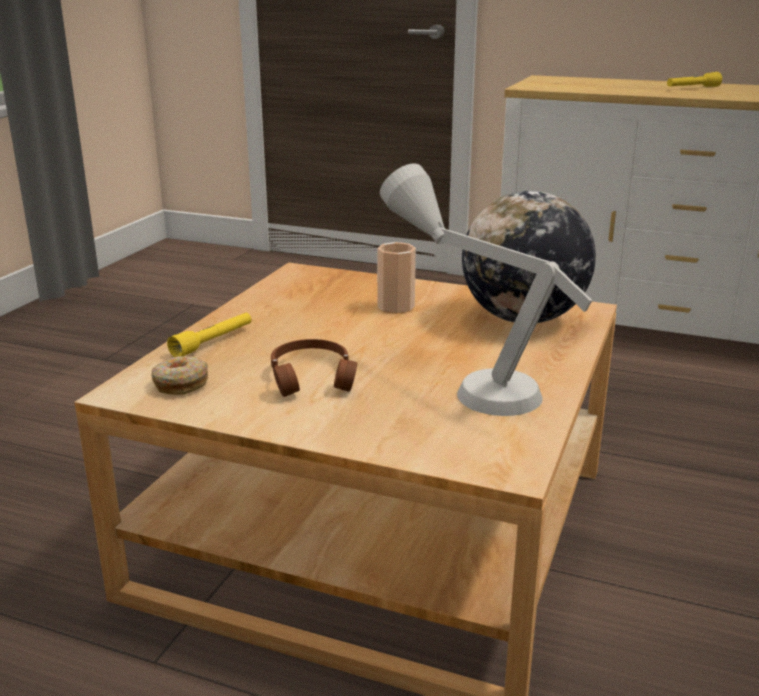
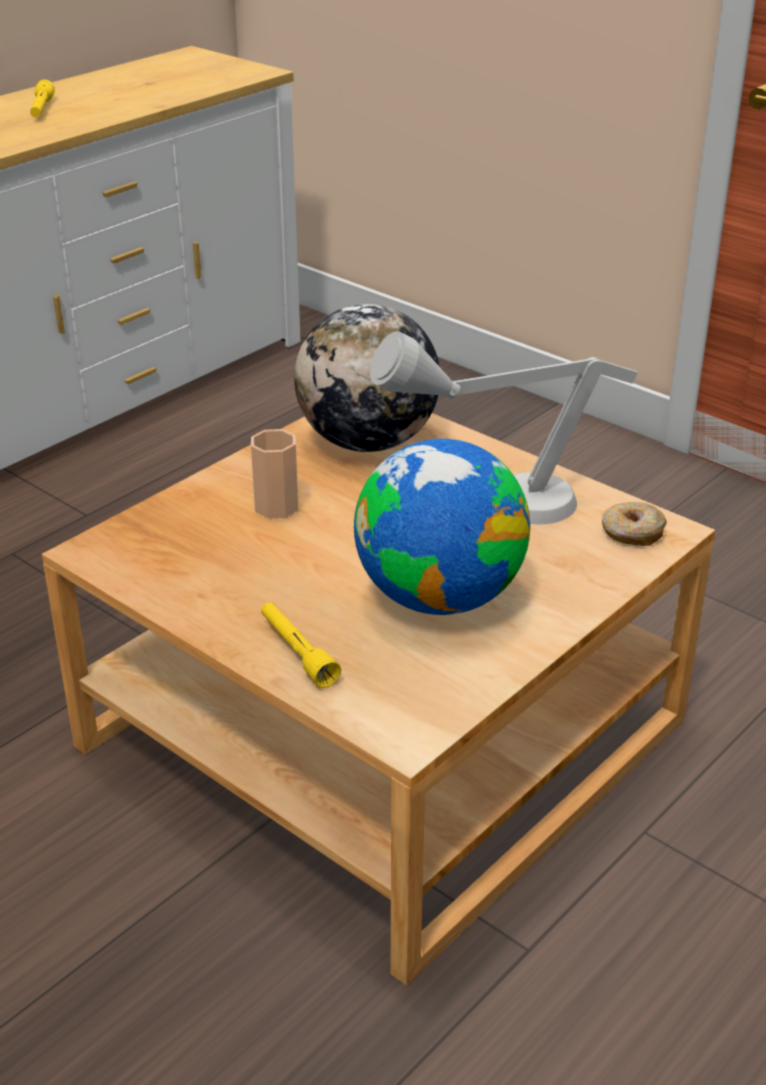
camera: 70 degrees left, 10 degrees up
(181, 384) = (406, 690): donut -> donut (631, 533)
(312, 377) = (439, 597): brown headphones -> globe

